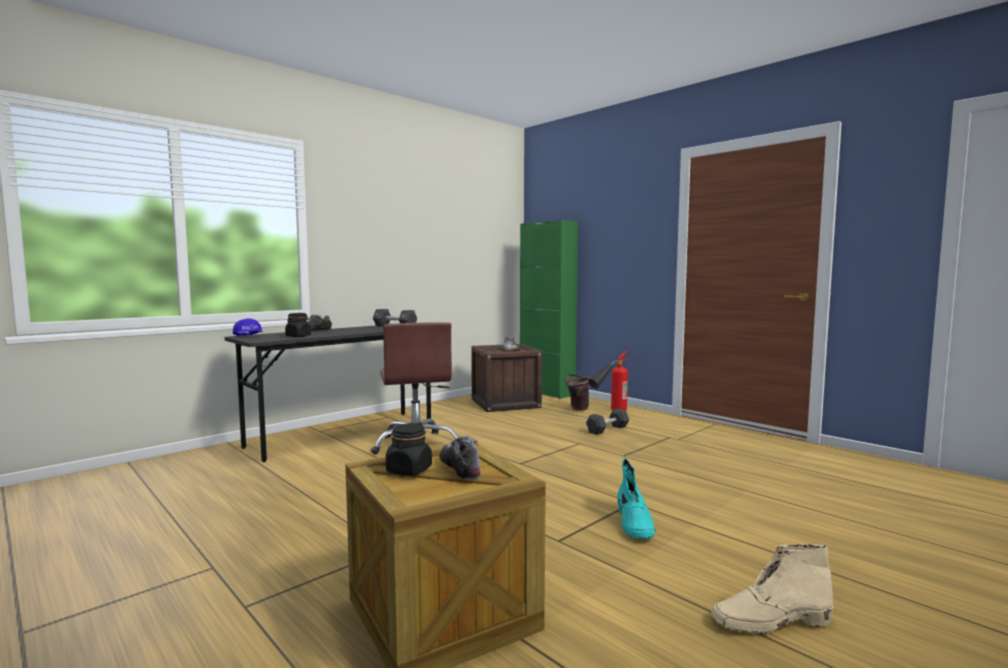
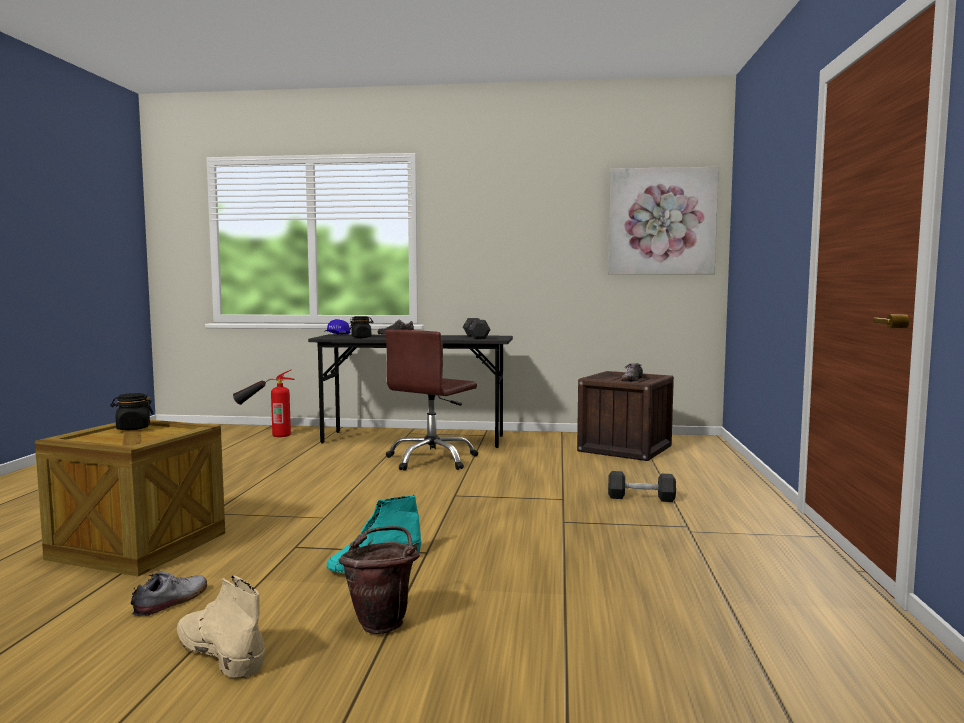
camera: 50 degrees right, 0 degrees up
(460, 467) = (151, 433): shoe -> shoe (171, 601)
(489, 228) = (661, 221): none -> picture
(547, 392) = (714, 449): green cabinet -> none
(577, 408) = (686, 471): brown bucket -> brown bucket (383, 622)
(609, 412) = (714, 484): fire extinguisher -> fire extinguisher (265, 434)

